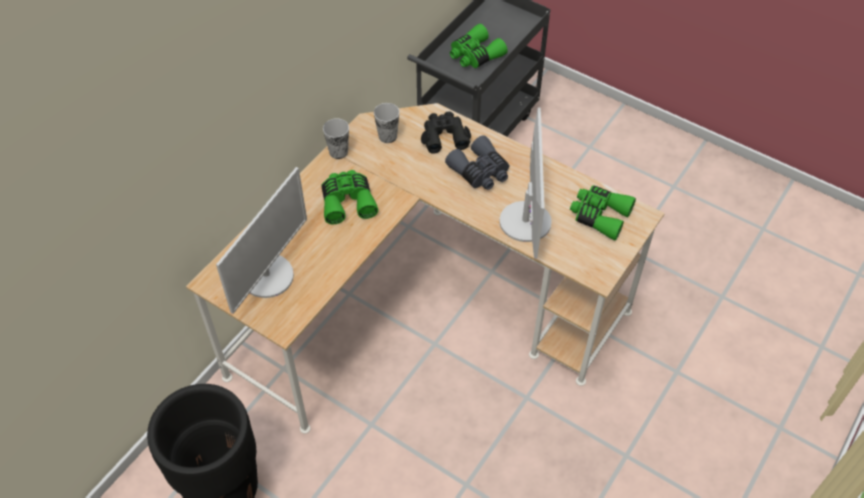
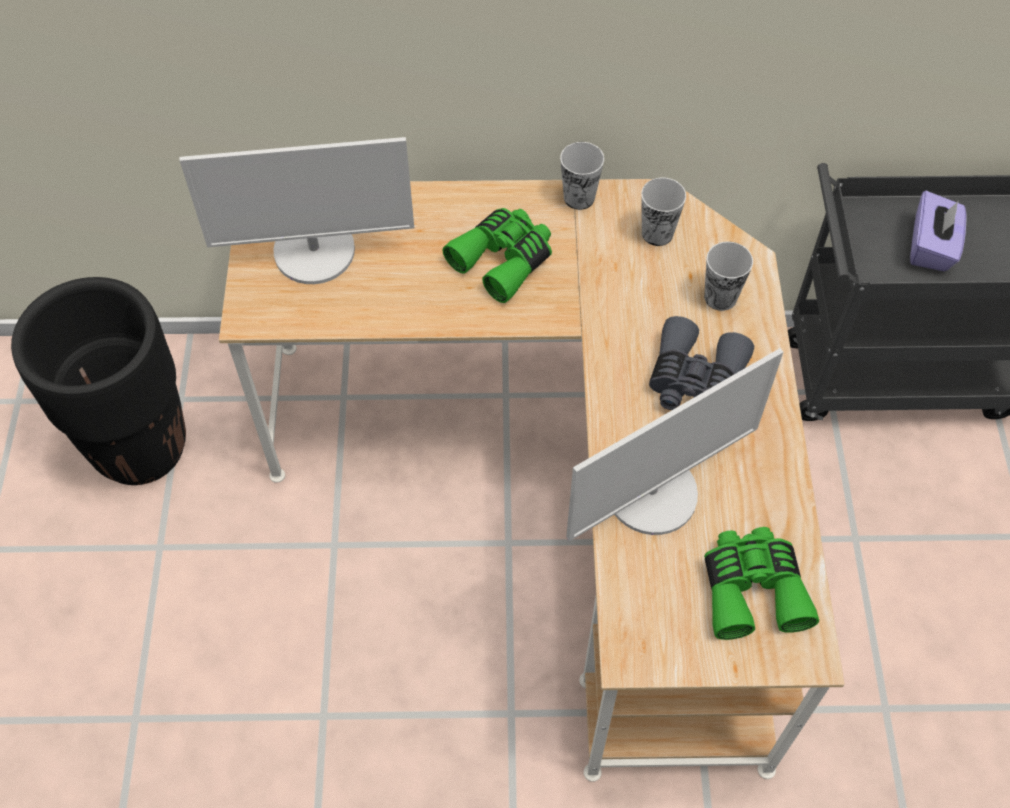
camera: 55 degrees right, 5 degrees up
(444, 136) = (720, 297): black binoculars -> cup
(475, 55) = (931, 247): green binoculars -> purple tissue box

